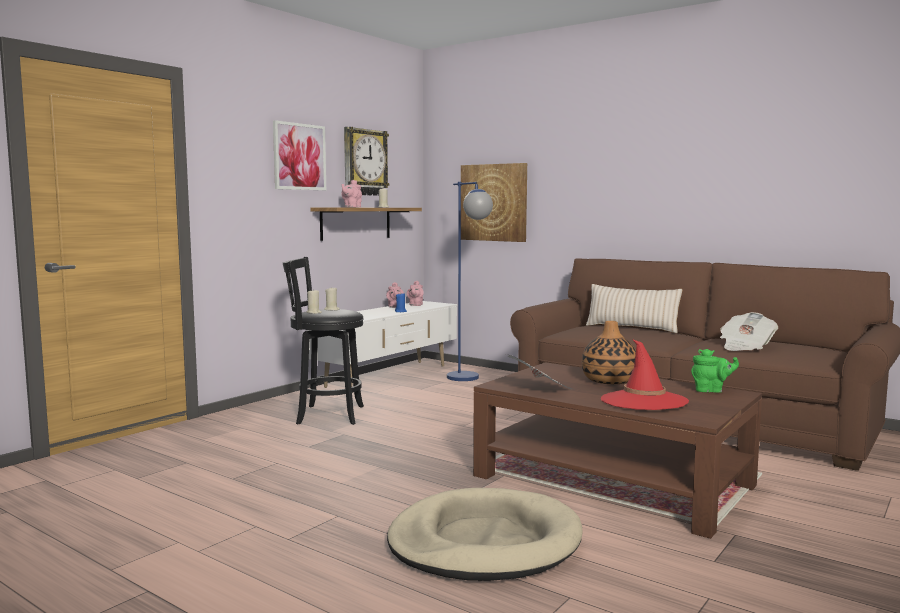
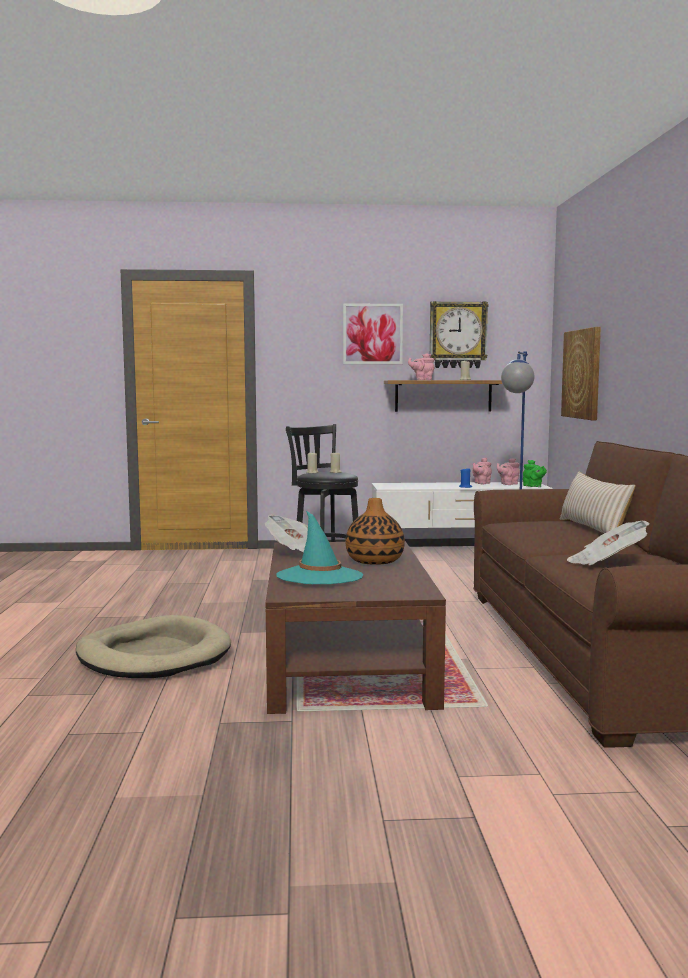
camera: 50 degrees right, 0 degrees up
(643, 401) = (319, 576): red hat -> turquoise hat
(711, 391) = (410, 586): green teapot -> green teapot (533, 486)

